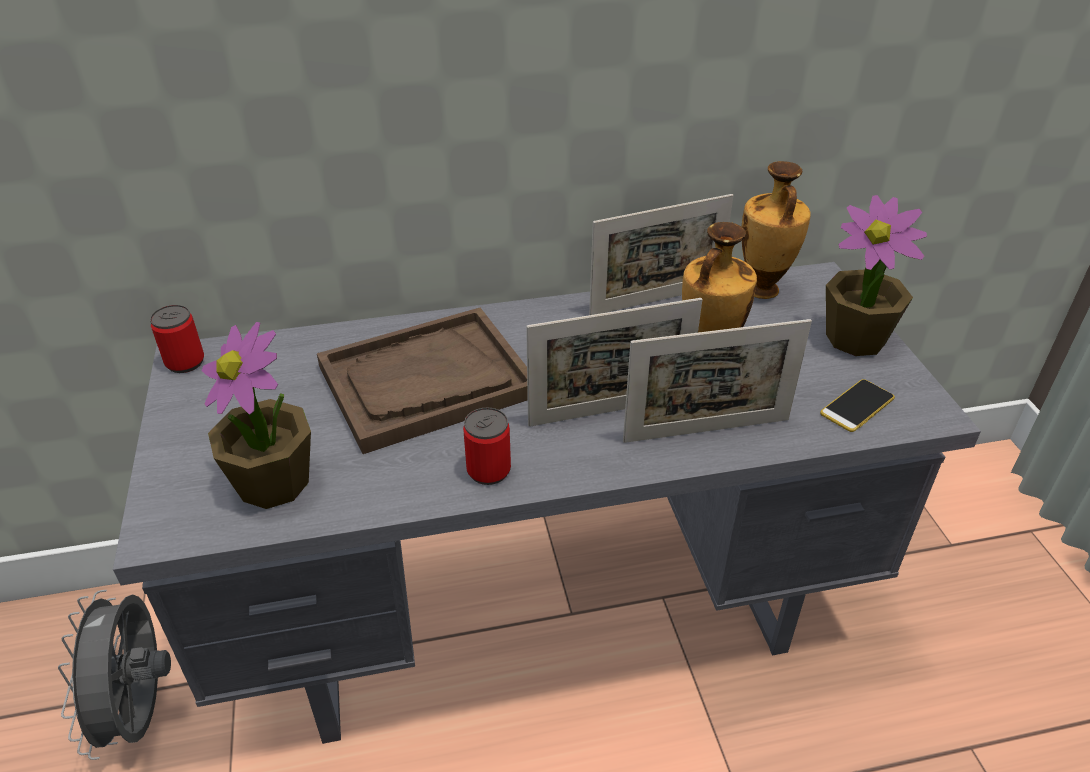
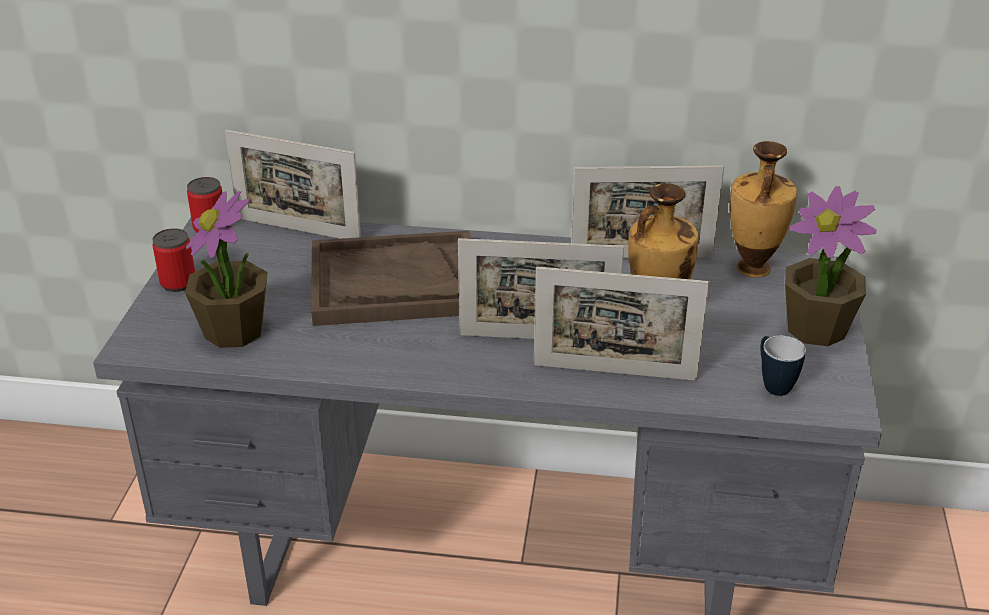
camera: 20 degrees right, 5 degrees down
(142, 712) = (115, 537): grey fan -> none
(288, 343) = (298, 230): none -> picture frame
(488, 470) = (406, 360): can -> can (178, 283)
(857, 406) = (772, 384): phone -> mug

